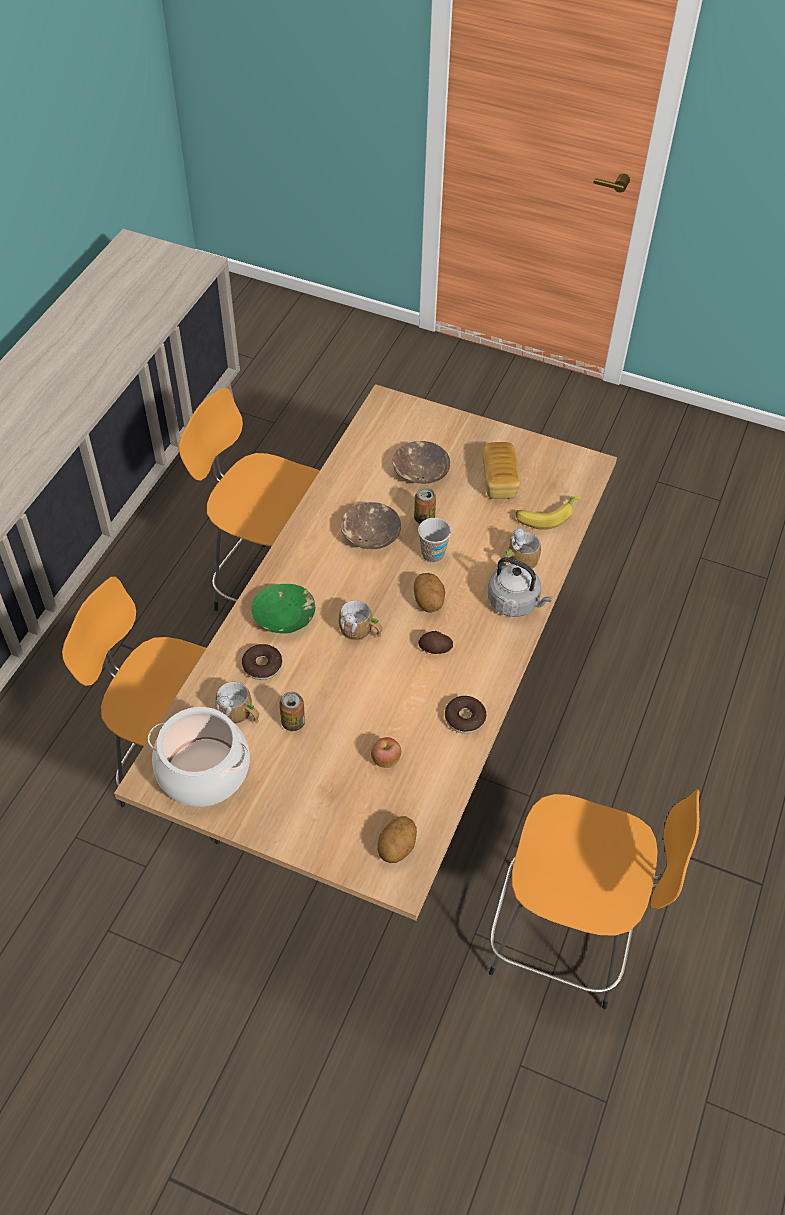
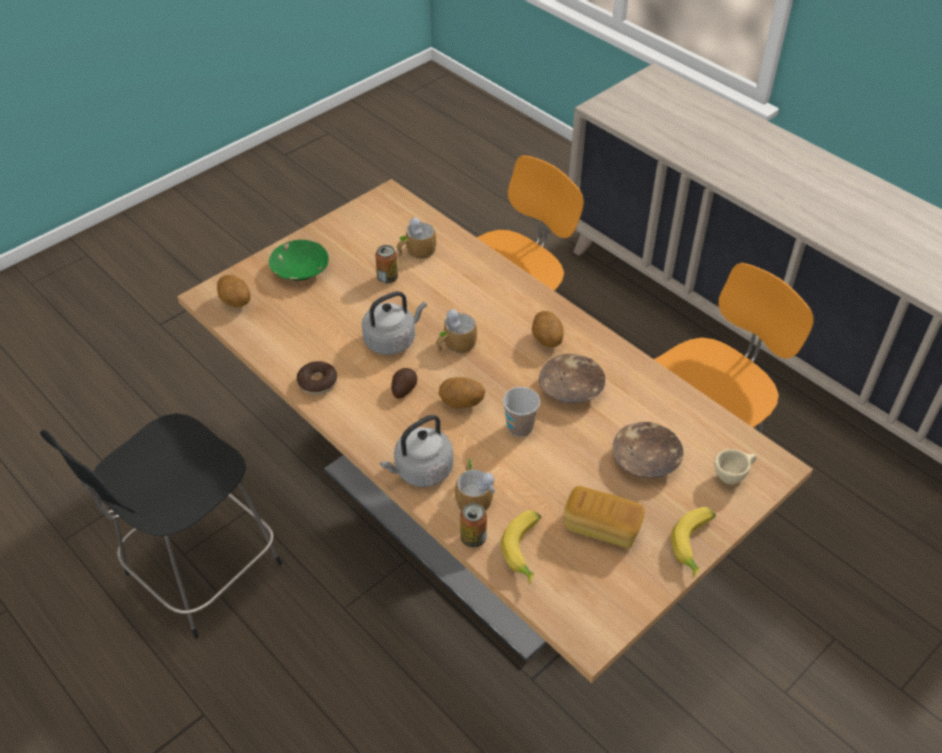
camera: 115 degrees right, 5 degrees down
(204, 771) = (377, 222): cooking pot -> none
(262, 666) = (455, 275): donut -> none
(284, 617) = (499, 301): green bowl -> green bowl (299, 270)
(320, 567) = (546, 340): none -> potato
(379, 682) = (392, 340): none -> grey kettle
(386, 760) = (314, 320): apple -> none
(408, 422) = (732, 476): none -> beige cup
(424, 518) = (573, 438): can -> can (473, 538)
(482, 429) = (696, 545): none -> banana
(566, 939) = (199, 572): orange stool -> black stool

